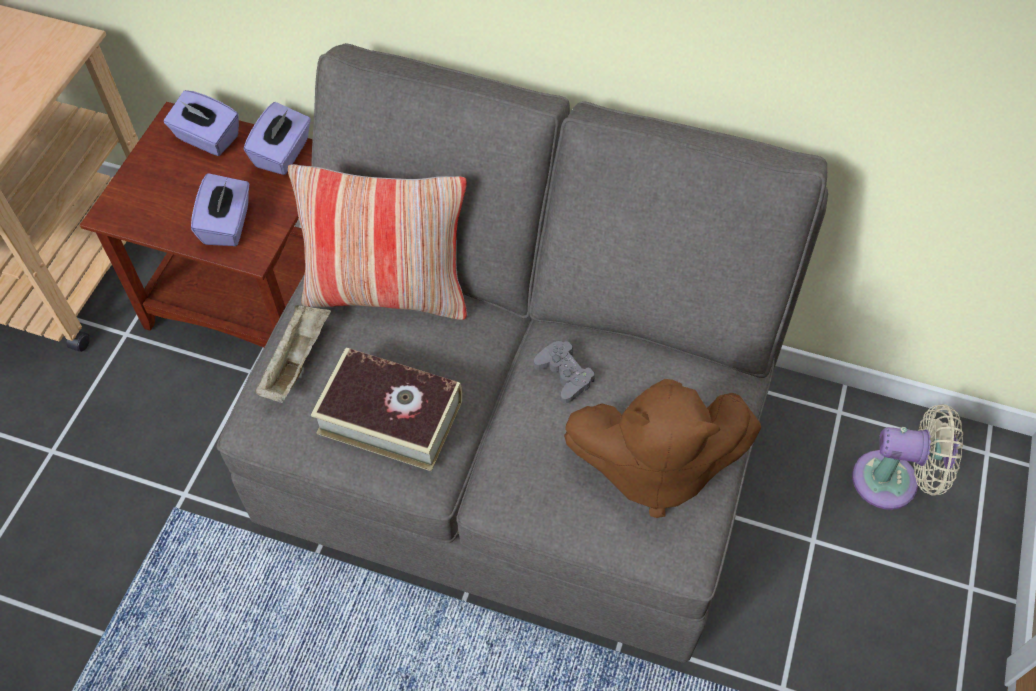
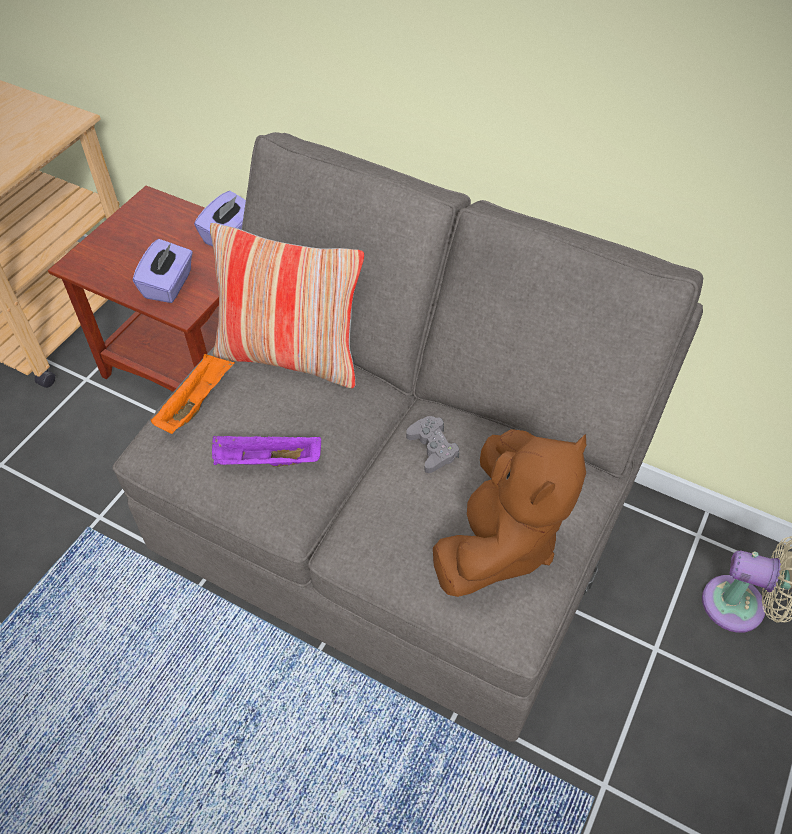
camera: 10 degrees right, 5 degrees down
(207, 138) = (171, 217): purple tissue box -> none
(296, 361) = (196, 402): beige tray -> orange tray
(390, 417) = (266, 462): book -> purple tray
(653, 466) = (499, 542): brown plush toy -> brown plush toy turned 75 degrees counterclockwise

